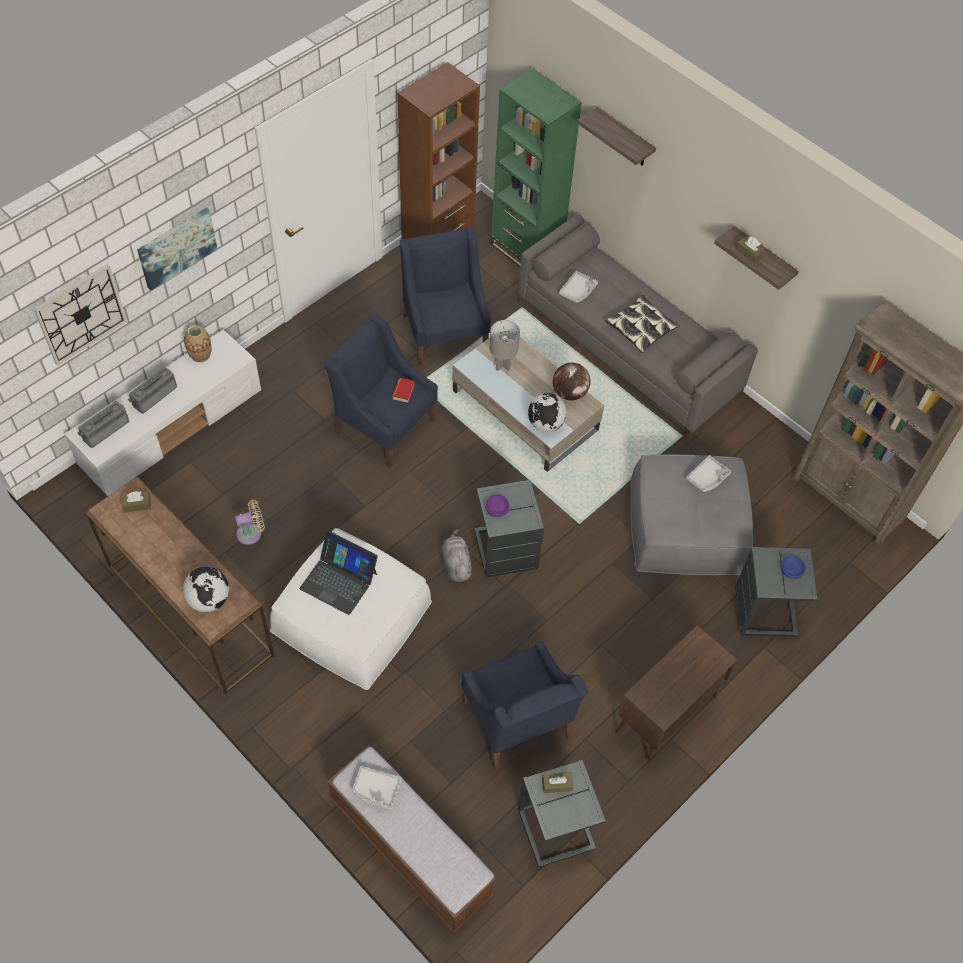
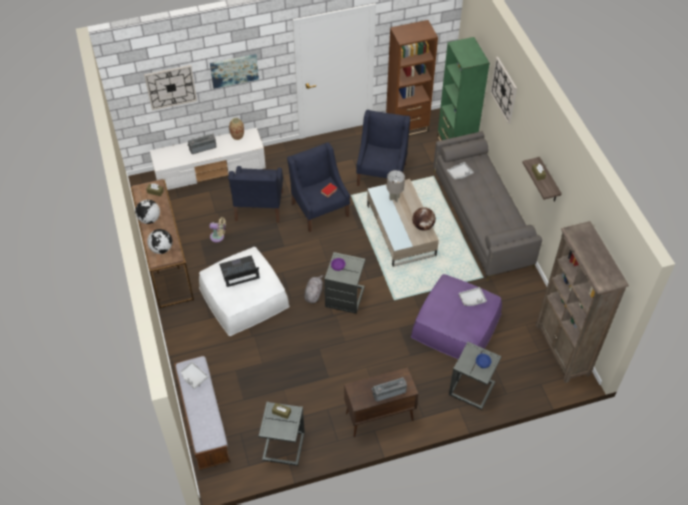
camera: 30 degrees right, 5 degrees down
(105, 429) = (169, 155): radio -> radio (388, 391)
(339, 580) = (239, 272): laptop -> laptop turned 105 degrees clockwise
(517, 721) = (297, 384): blue armchair -> blue armchair (259, 206)
(545, 424) = (399, 237): globe -> globe (149, 219)
(624, 139) = (504, 90): shelf -> wall clock
(641, 328) = (483, 206): pillow -> none
(688, 524) = (456, 325): grey ottoman -> purple ottoman

